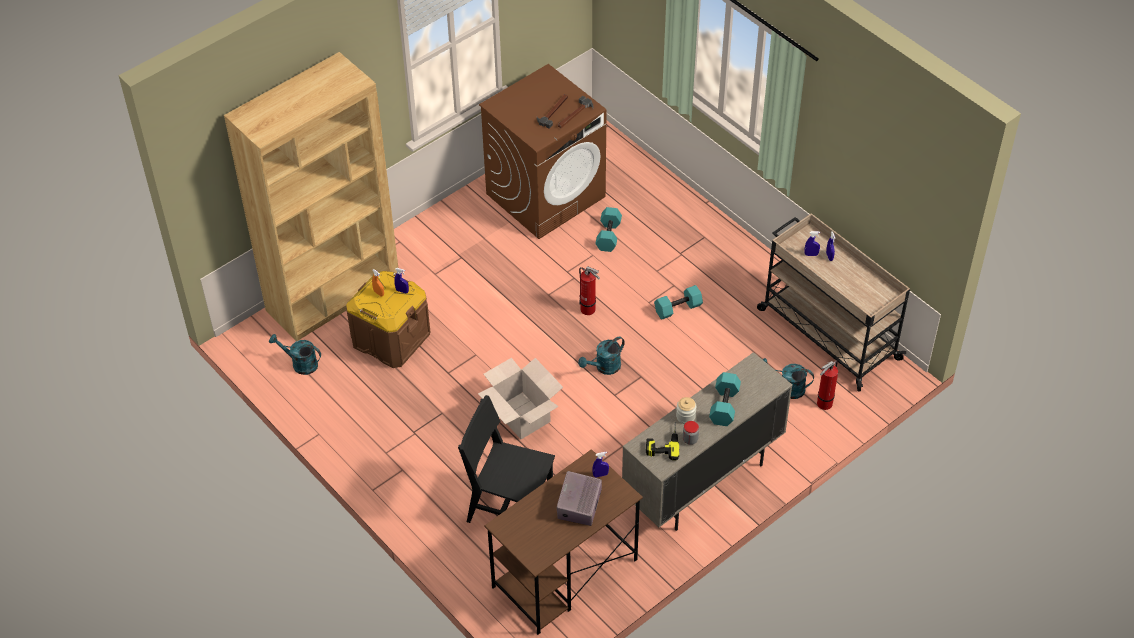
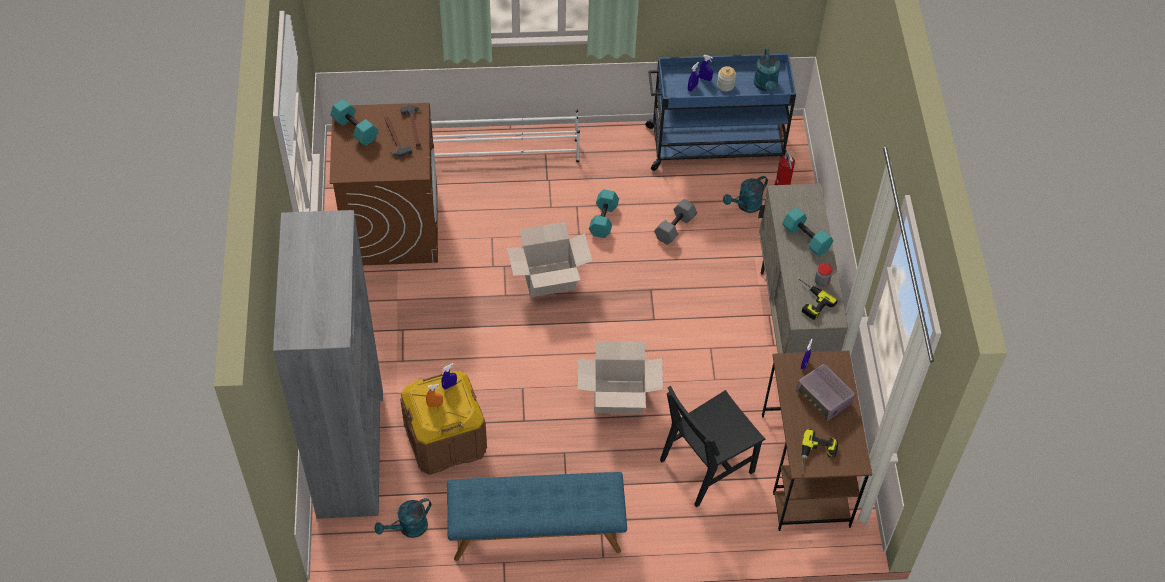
camera: 55 degrees left, 5 degrees up
(333, 294) = (350, 452): brown bookcase -> grey bookcase
(359, 437) = (536, 532): none -> blue bench
(519, 530) = (817, 455): none -> power drill
(589, 310) = (549, 278): fire extinguisher -> cardboard box
(604, 368) = (619, 308): turquoise watering can -> turquoise watering can (766, 86)
(608, 235) = (480, 213): turquoise dumbbell -> turquoise dumbbell (354, 129)
(677, 213) = (502, 153): none -> white shoe rack
(685, 416) = (796, 269): jar -> jar (725, 85)
(716, 357) = (675, 228): none -> grey dumbbell
(827, 333) = (715, 146): beige cart -> blue cart

